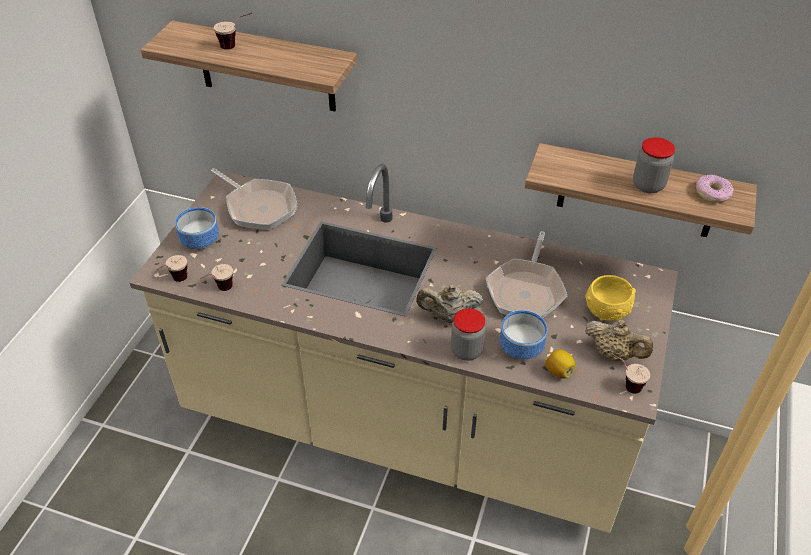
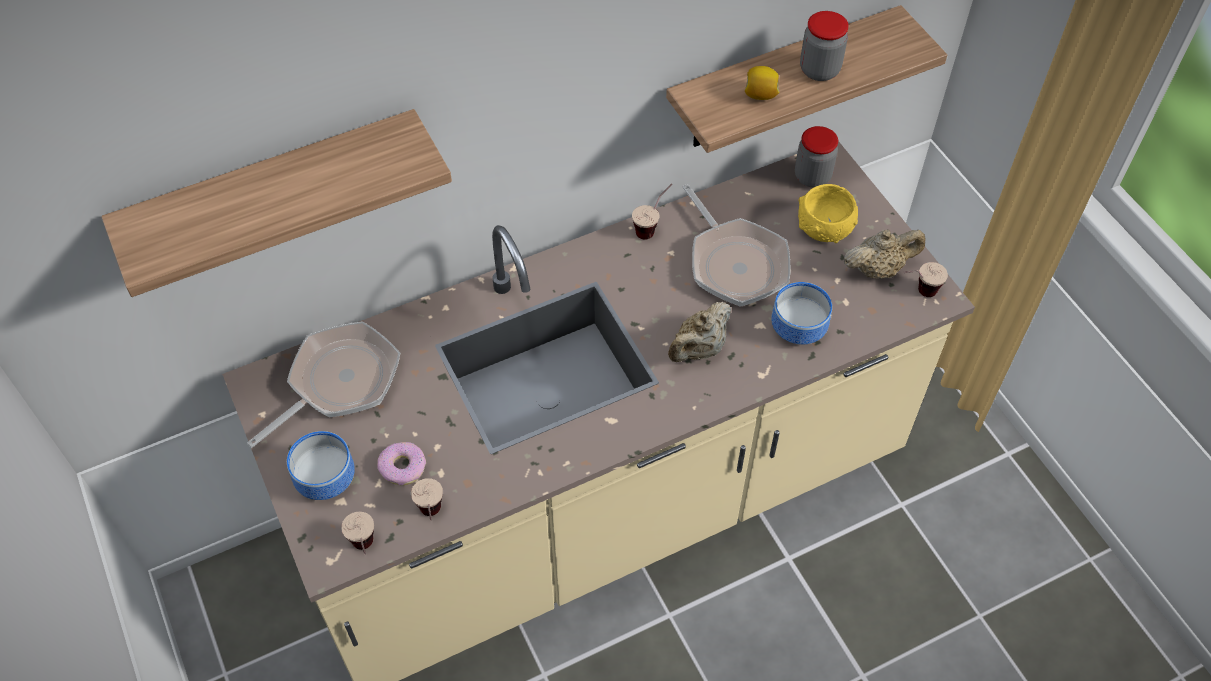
camera: 45 degrees left, 10 degrees up
(236, 46) = (254, 196): cup -> cup (652, 227)
(258, 206) = (338, 382): frying pan -> frying pan turned 45 degrees counterclockwise
(466, 351) = (757, 372): jar -> jar (812, 177)
(558, 371) = (855, 325): lemon -> lemon (760, 95)
(712, 193) = (879, 40): donut -> donut (402, 467)

